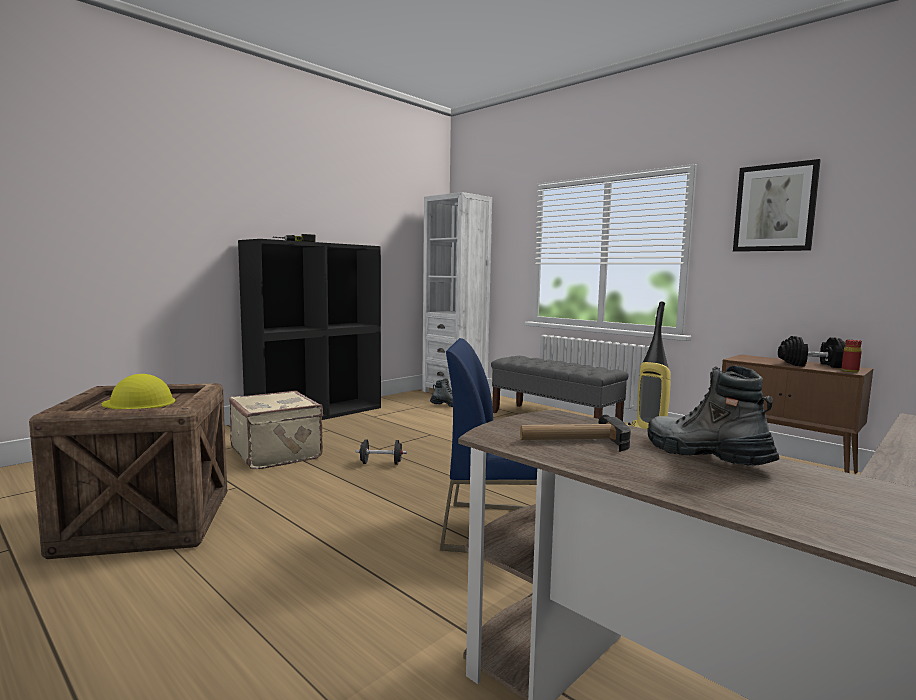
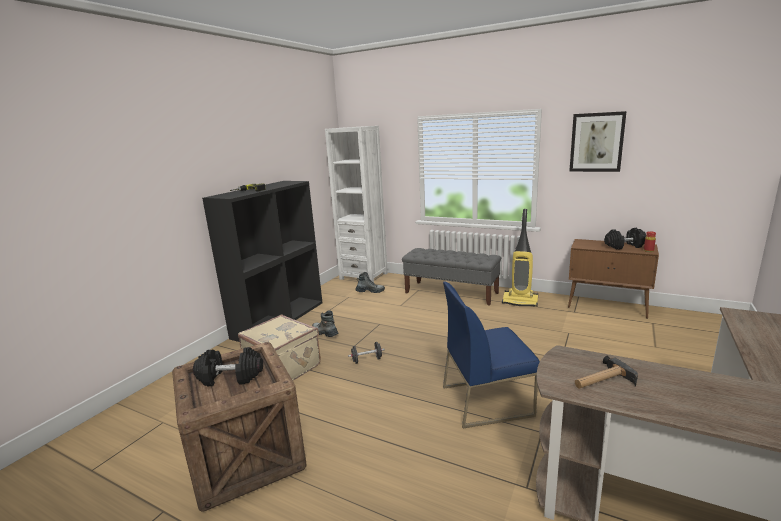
camera: 15 degrees left, 10 degrees up
(139, 402) = (230, 378): yellow hard hat -> black dumbbell
(704, 455) = (676, 379): boot -> boot (324, 333)

